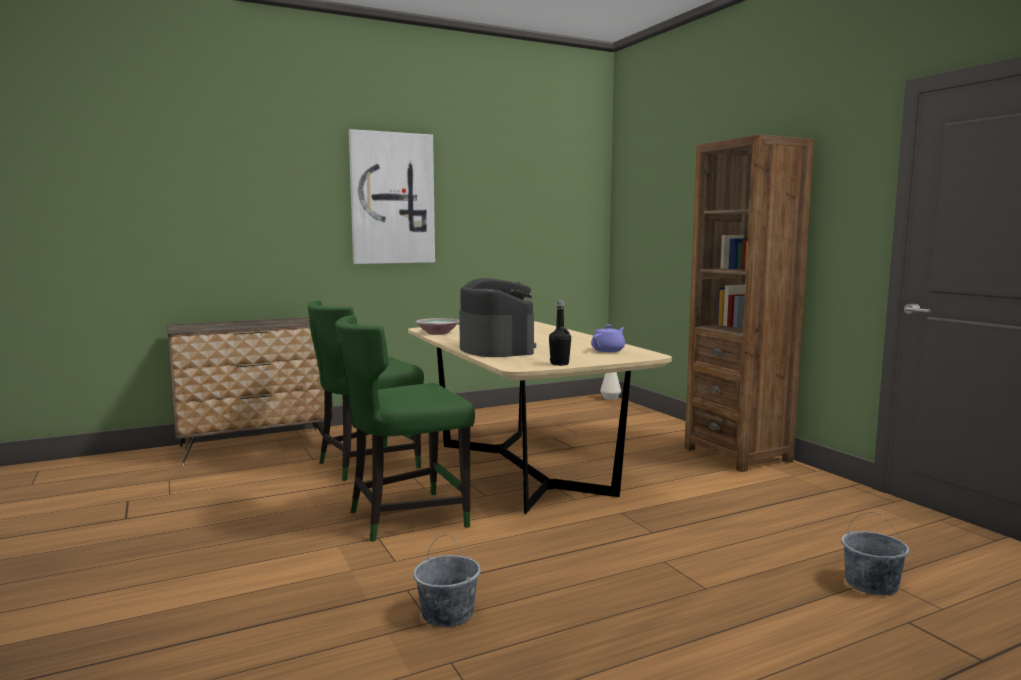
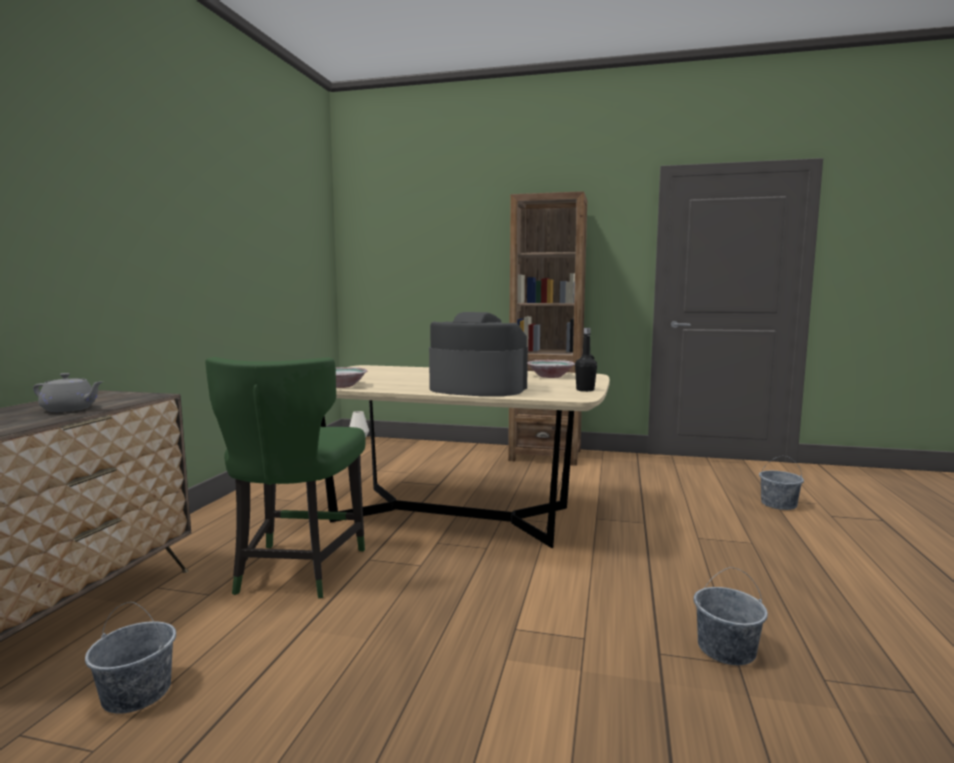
camera: 50 degrees left, 0 degrees up
(213, 483) = (136, 693): none -> grey bucket
(261, 324) = (70, 409): none -> grey teapot
(392, 198) = (169, 218): picture -> none
(405, 517) = (483, 599): green chair -> none
(608, 350) = (550, 376): purple teapot -> bowl

